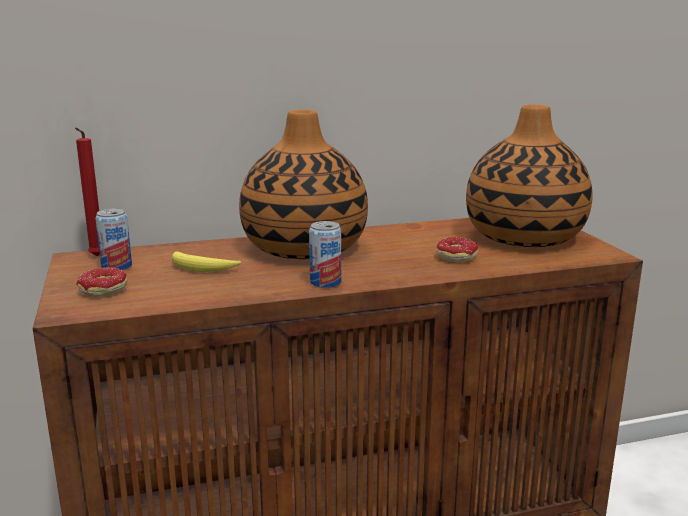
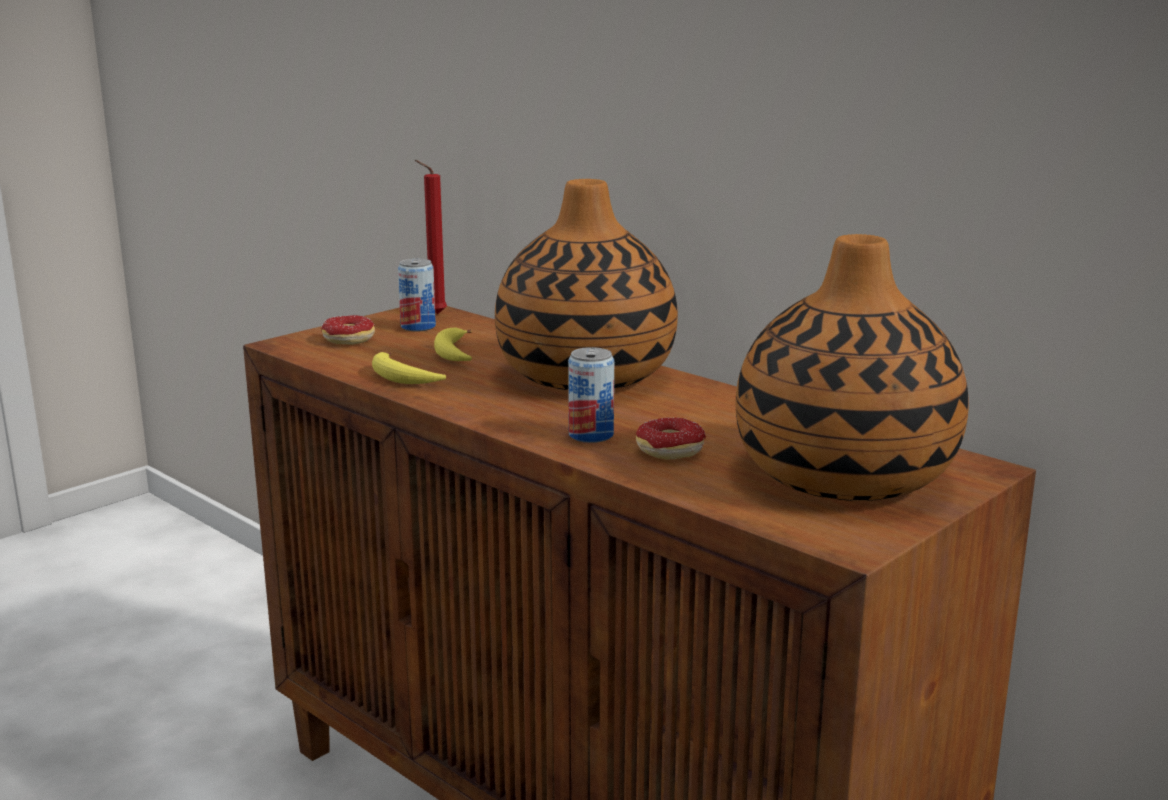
camera: 60 degrees right, 0 degrees up
(230, 290) = (404, 378): none -> banana
(325, 282) = (477, 408): can -> can (591, 435)

